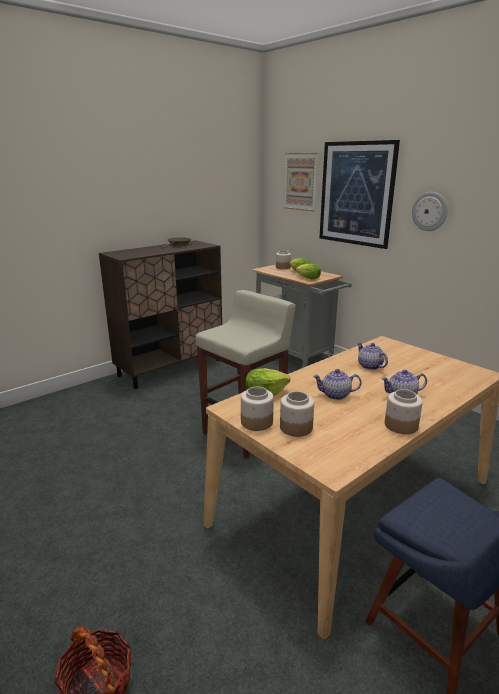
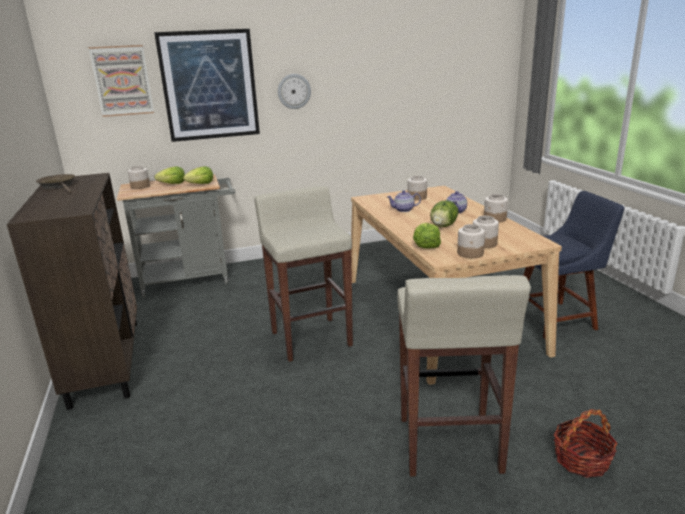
camera: 65 degrees left, 0 degrees up
(107, 558) = (449, 446): none -> beige stool
(335, 395) = (443, 226): teapot -> lettuce
(425, 366) = (416, 197): none -> jar

